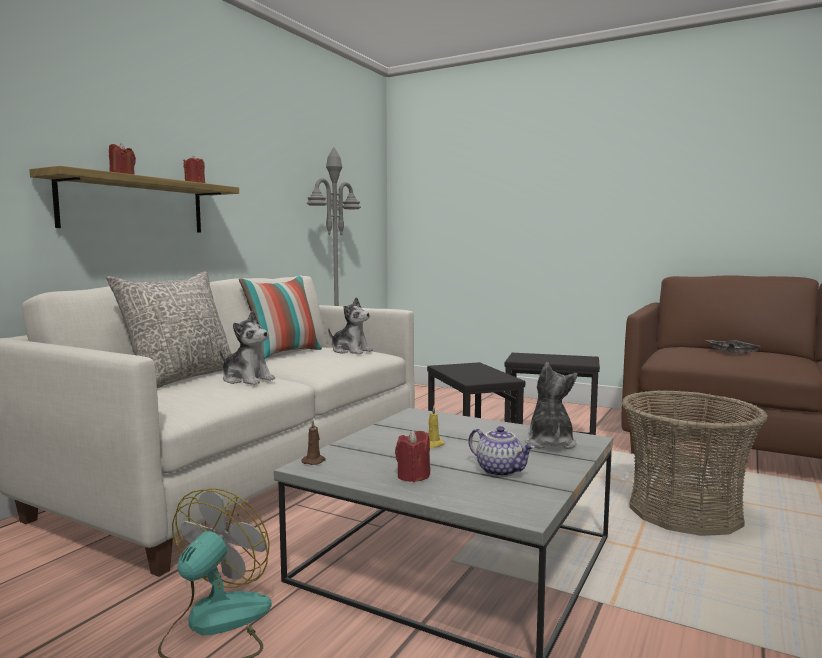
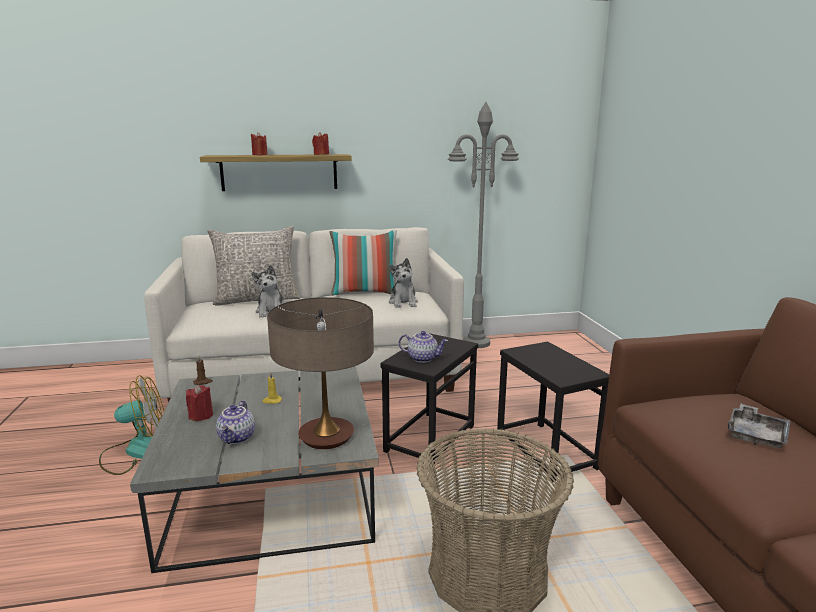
camera: 50 degrees right, 10 degrees up
(482, 376) = (423, 358): none -> teapot
(549, 443) = (326, 436): plush toy -> table lamp

